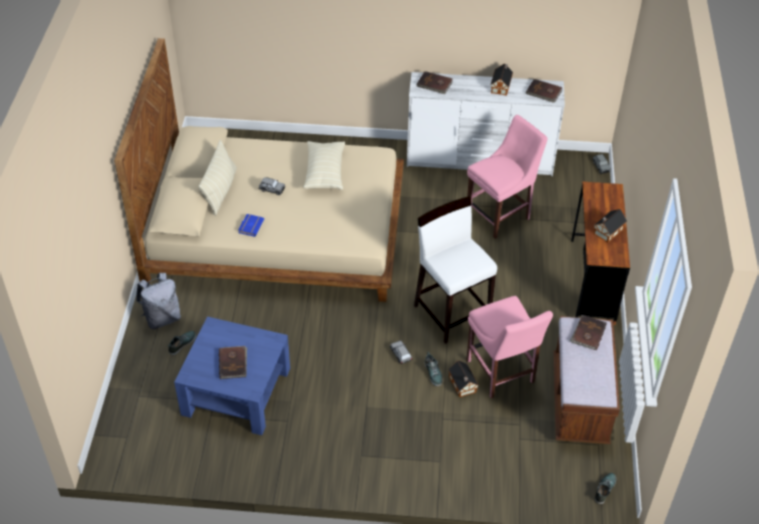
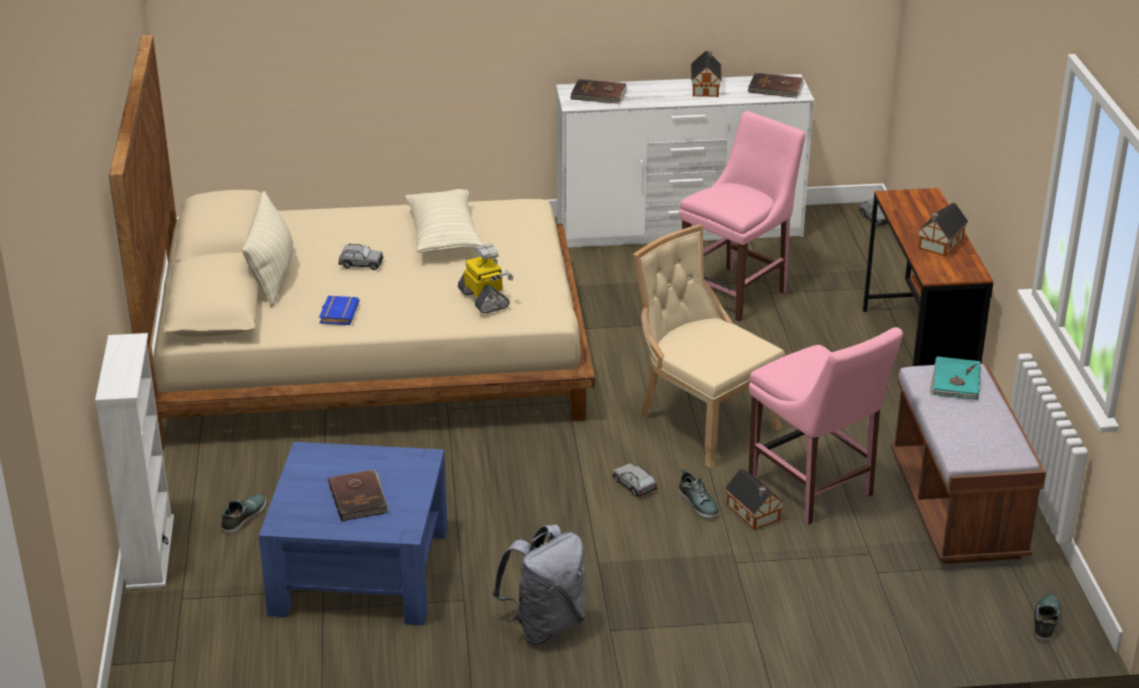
camera: 10 degrees left, 15 degrees down
(128, 361) = (150, 552): none -> white bookcase
(162, 318) = (198, 486): grey backpack -> grey backpack (545, 625)
(335, 228) = (485, 299): none -> toy robot
(452, 313) = (702, 422): white stool -> beige chair
(588, 334) = (955, 381): brown book -> turquoise book

